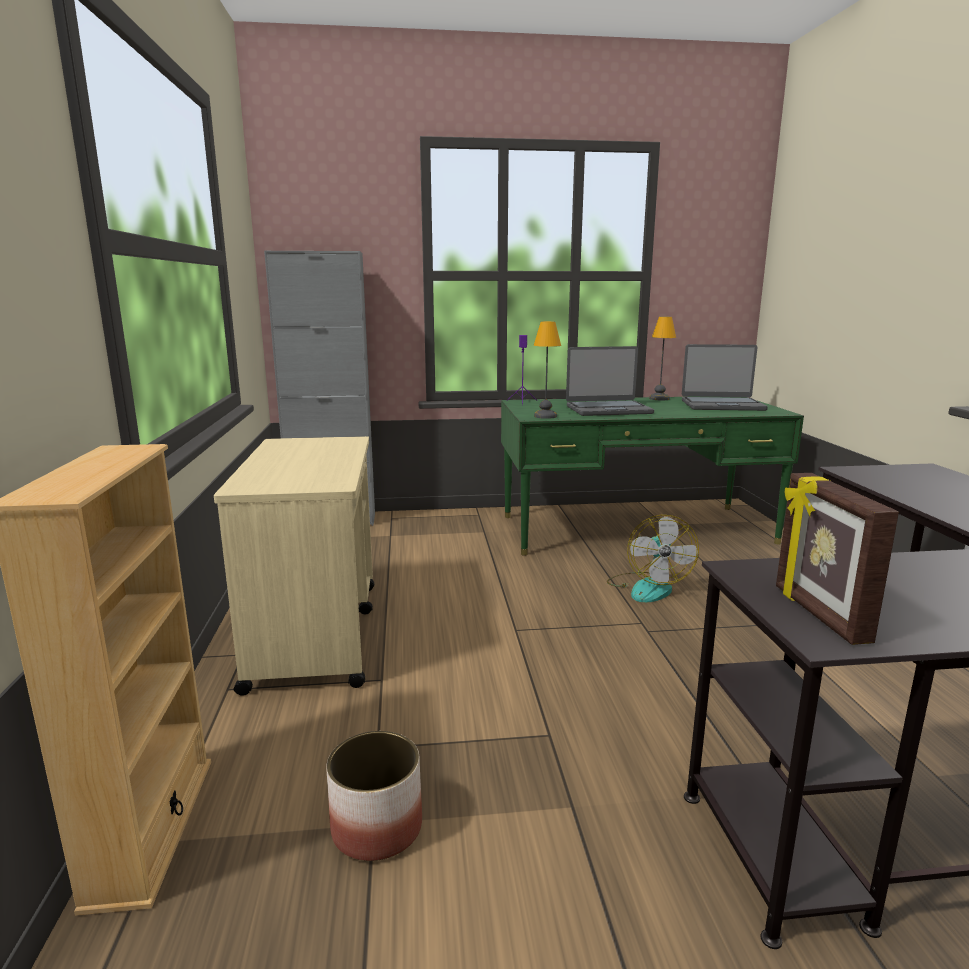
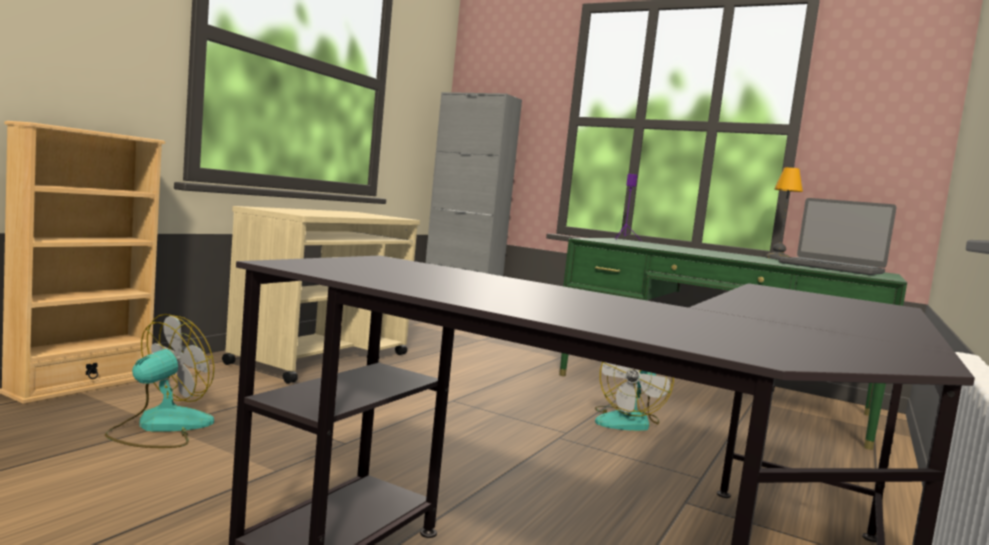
camera: 35 degrees right, 10 degrees down
(375, 828) = (160, 427): planter -> fan
(544, 416) = (604, 241): table lamp -> none
(608, 410) = (684, 250): laptop -> none
(818, 614) = (335, 265): picture frame -> none

